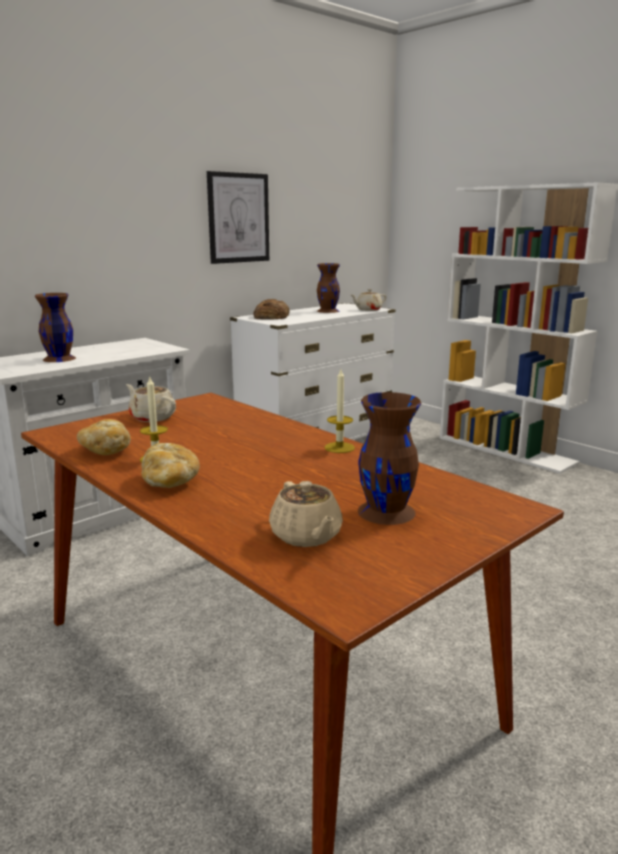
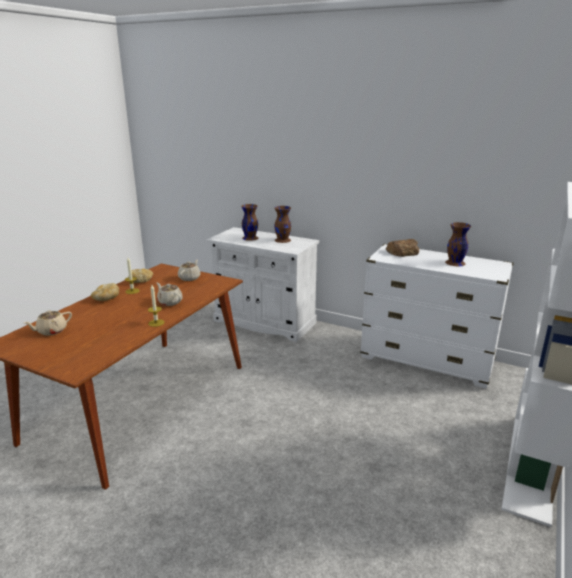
camera: 70 degrees right, 5 degrees up
(238, 218) = (403, 175): picture -> none
(368, 310) = (485, 274): beige teapot -> beige teapot (169, 302)
(387, 511) = (74, 343): brown vase -> brown vase (283, 240)

